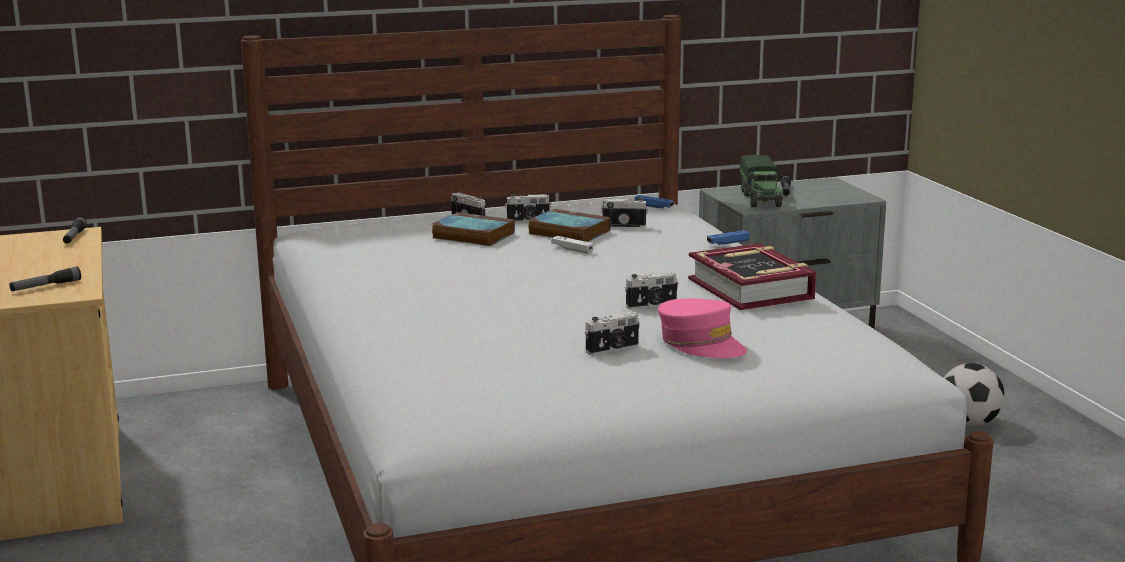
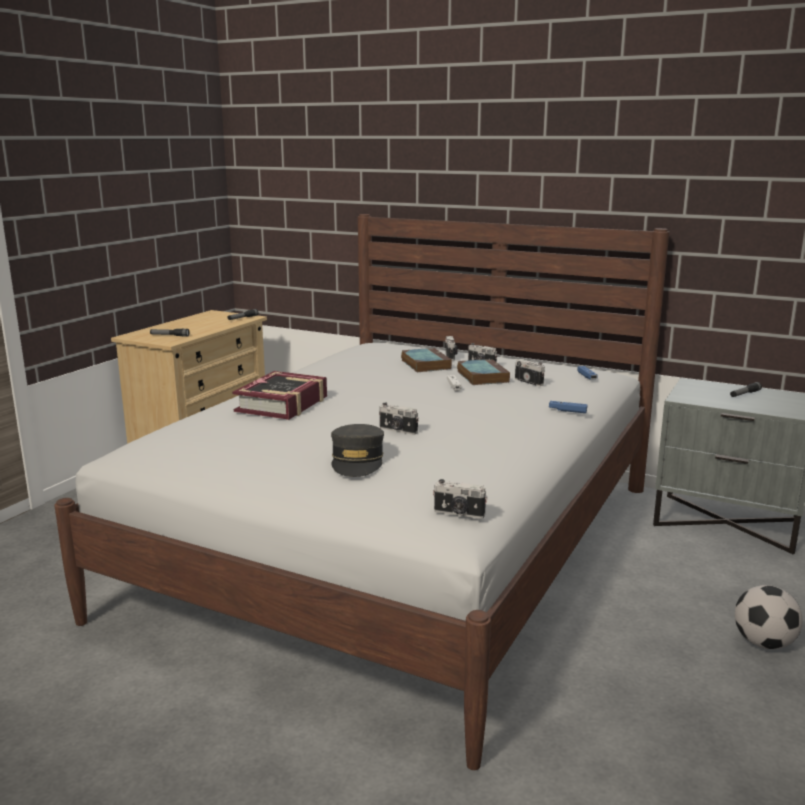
camera: 45 degrees right, 0 degrees up
(613, 349) = (304, 446): camera -> camera (459, 513)
(701, 343) = (357, 461): pink cap -> grey cap
(751, 289) = (488, 442): book -> book (282, 404)
(760, 199) = (708, 394): toy truck -> none

